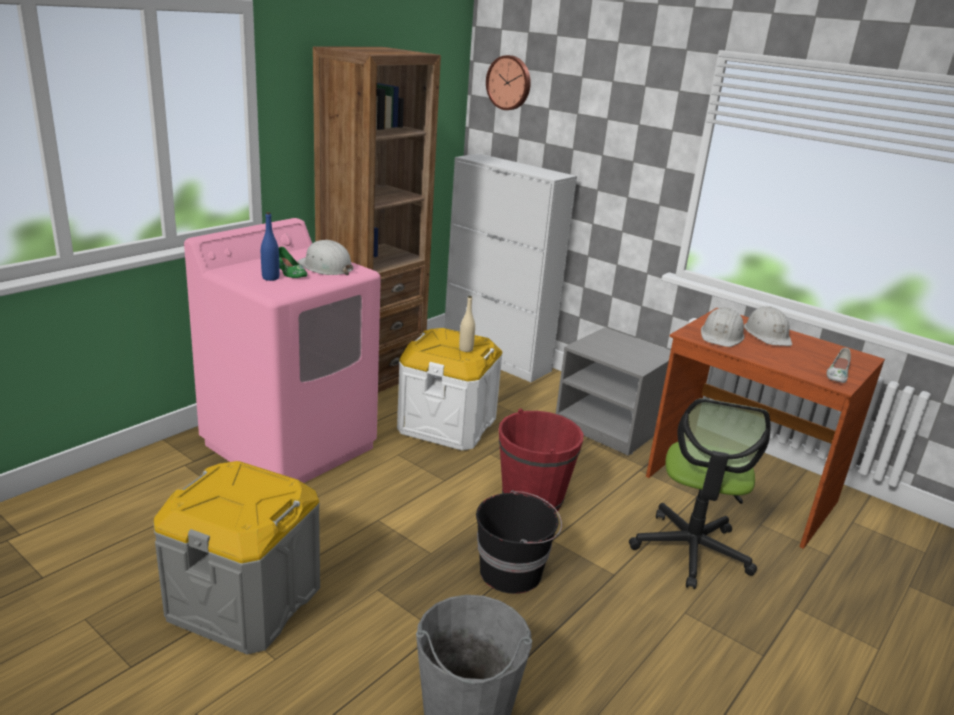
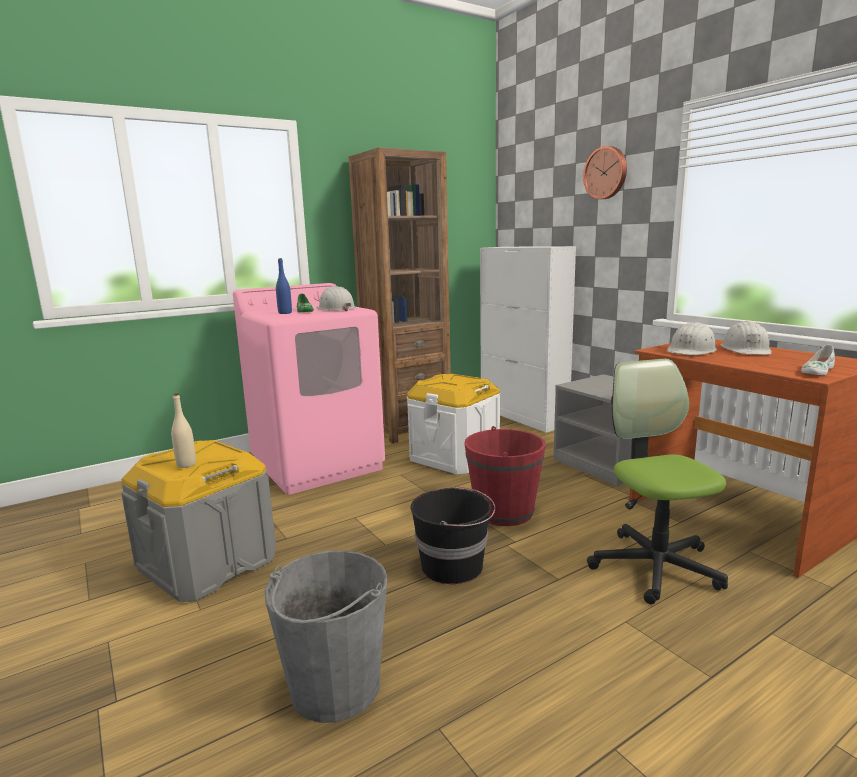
camera: 20 degrees right, 10 degrees down
(466, 349) = (461, 384): beige bottle -> beige bottle (186, 464)
(509, 82) = (523, 184): wall clock -> wall clock (606, 173)
(691, 550) = (655, 566): office chair -> office chair turned 135 degrees clockwise

